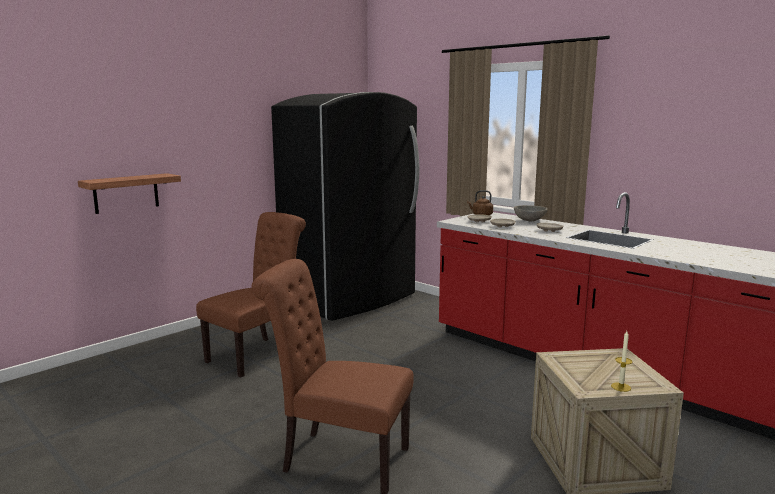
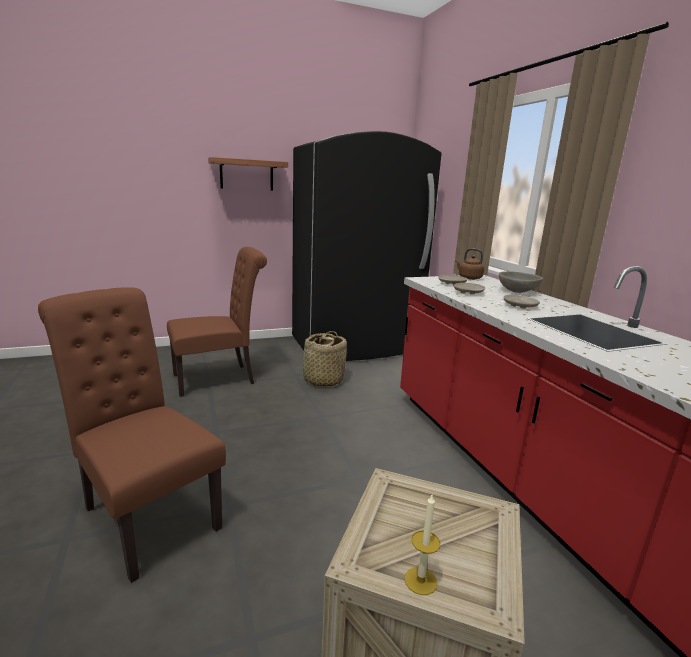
camera: 25 degrees right, 5 degrees up
(126, 193) = (142, 217): shelf -> shelf (246, 175)
(357, 334) = (323, 380): none -> basket

